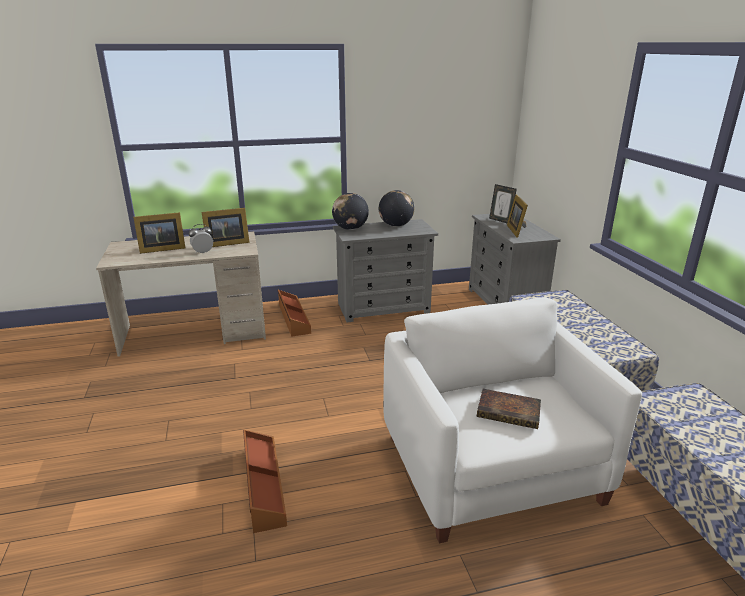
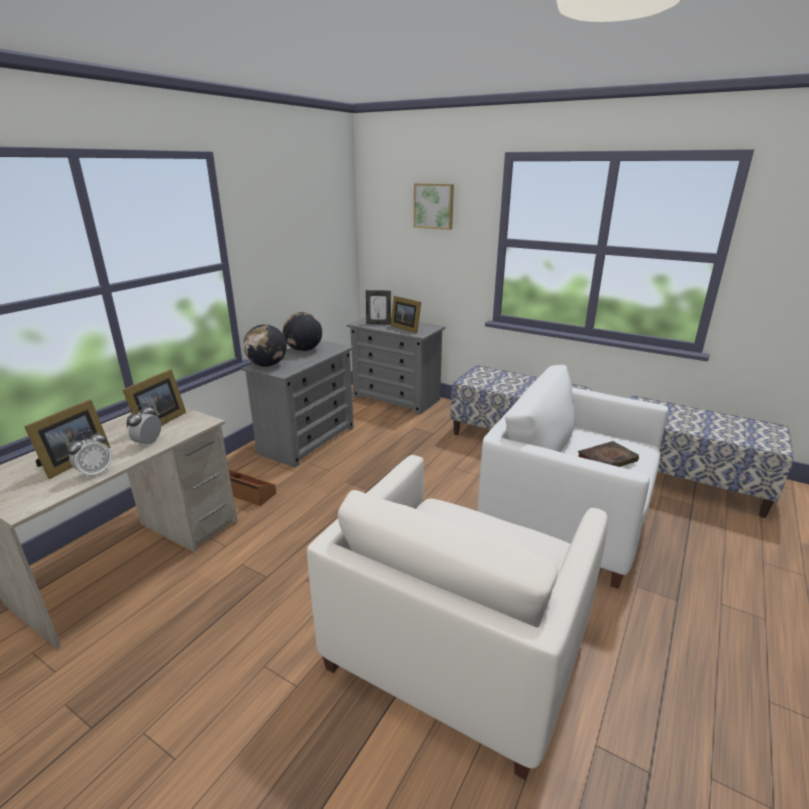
camera: 45 degrees left, 0 degrees up
(158, 258) = (95, 472): none -> alarm clock
(263, 486) = (457, 648): brown storage box -> white armchair
(574, 102) = (434, 206): none -> picture

